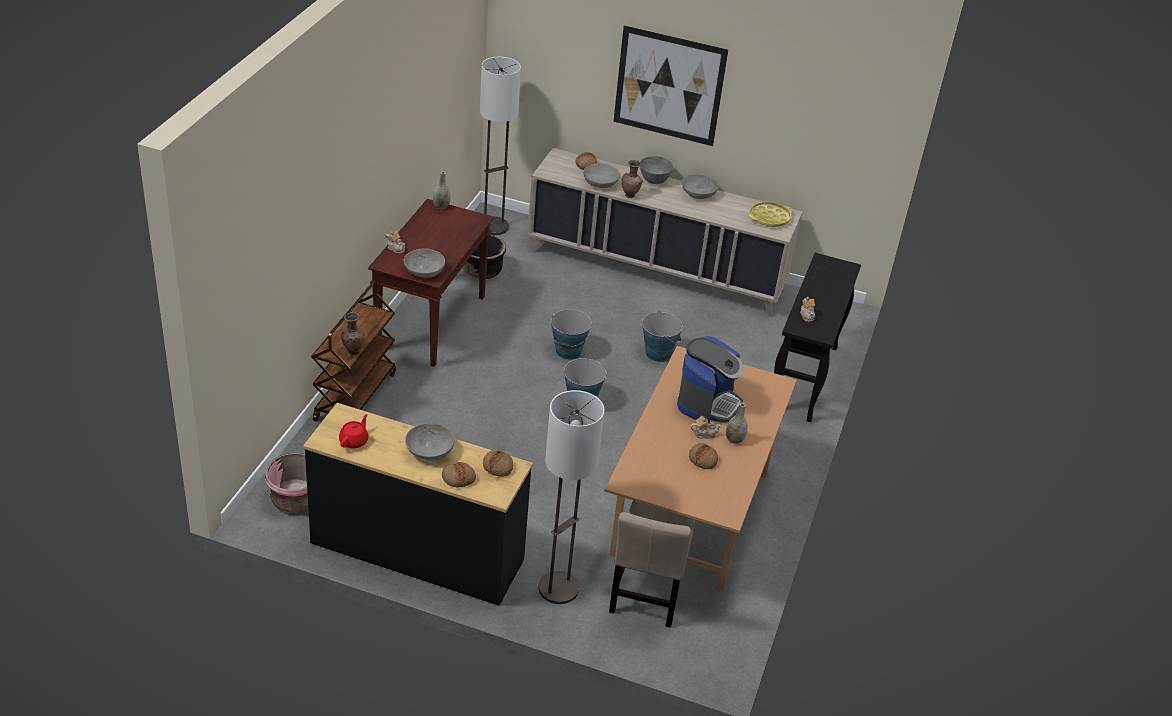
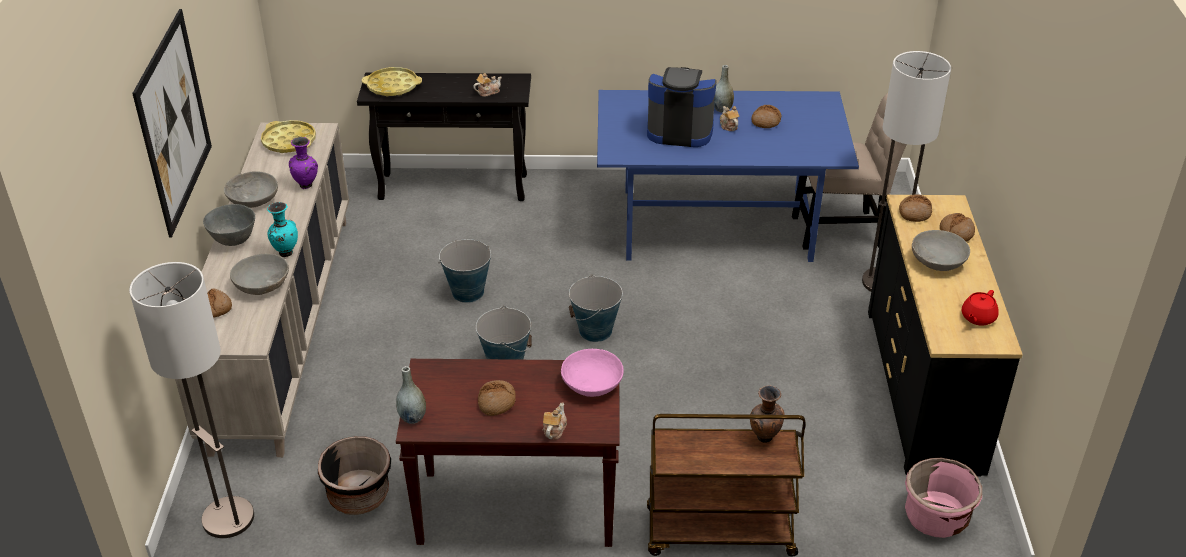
camera: 105 degrees left, 0 degrees up
(354, 441) = (977, 318): red teapot -> red teapot turned 60 degrees counterclockwise
(424, 271) = (592, 384): grey bowl -> pink bowl
(433, 235) = (497, 402): none -> bread
(630, 196) = (285, 252): brown vase -> turquoise vase
(690, 512) = (714, 225): brown dining table -> blue dining table
(706, 215) = (307, 185): none -> purple vase
(832, 272) = (392, 86): none -> yellow tray

